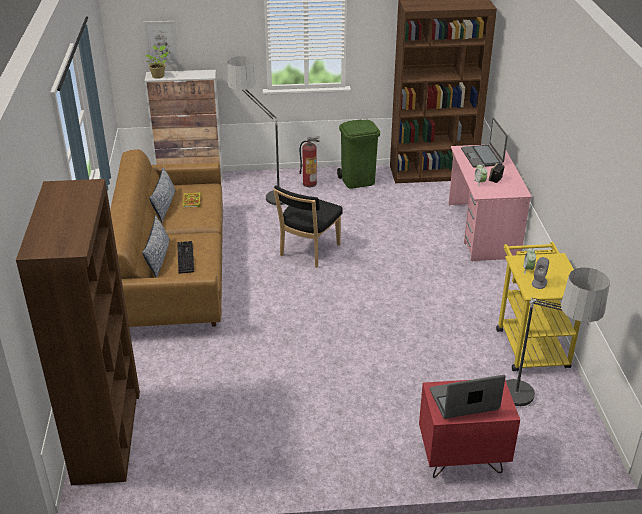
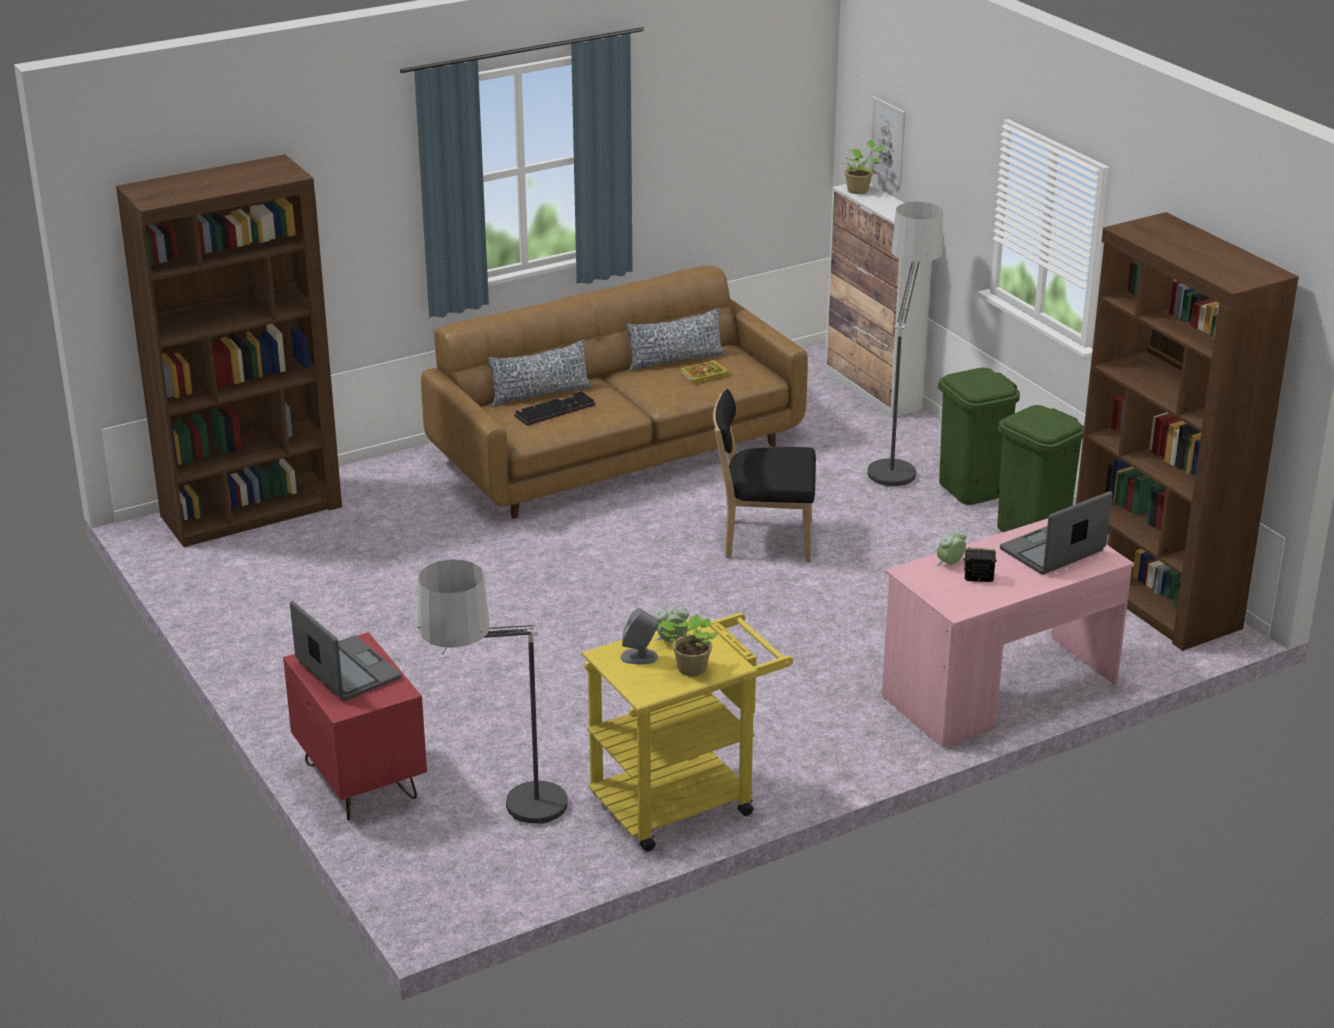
camera: 65 degrees right, 5 degrees down
(309, 183) = (972, 489): fire extinguisher -> green trash can
(558, 271) = (690, 670): none -> potted plant

